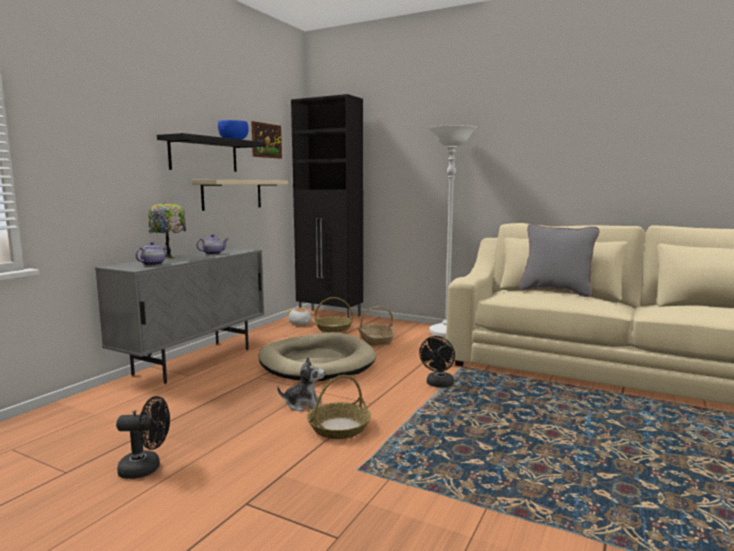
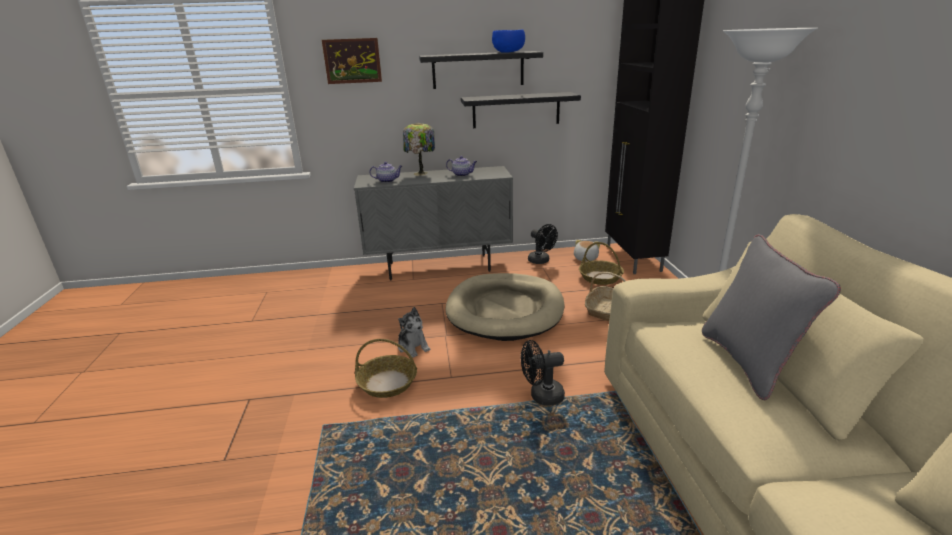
camera: 55 degrees right, 15 degrees up
(146, 469) = (270, 341): black fan -> black fan (541, 261)
(232, 194) = (516, 110): beige shelf -> black shelf
(266, 140) = (577, 42): picture -> picture (352, 61)

